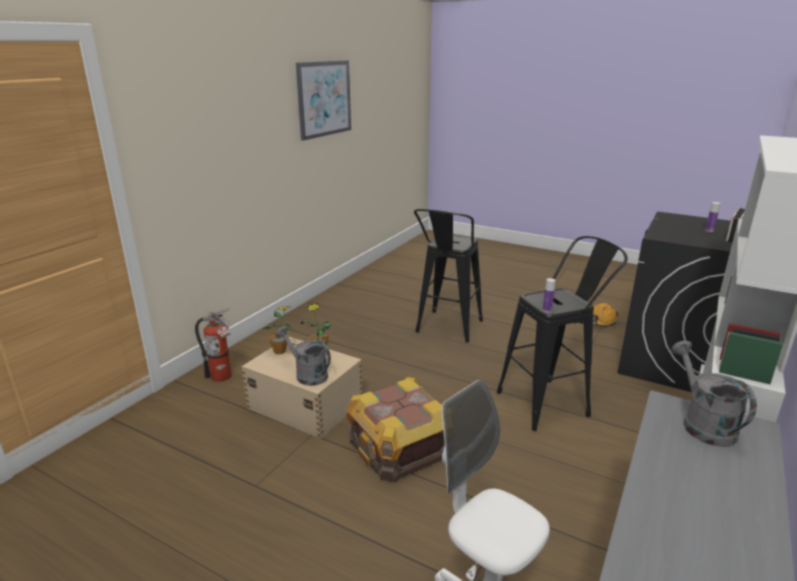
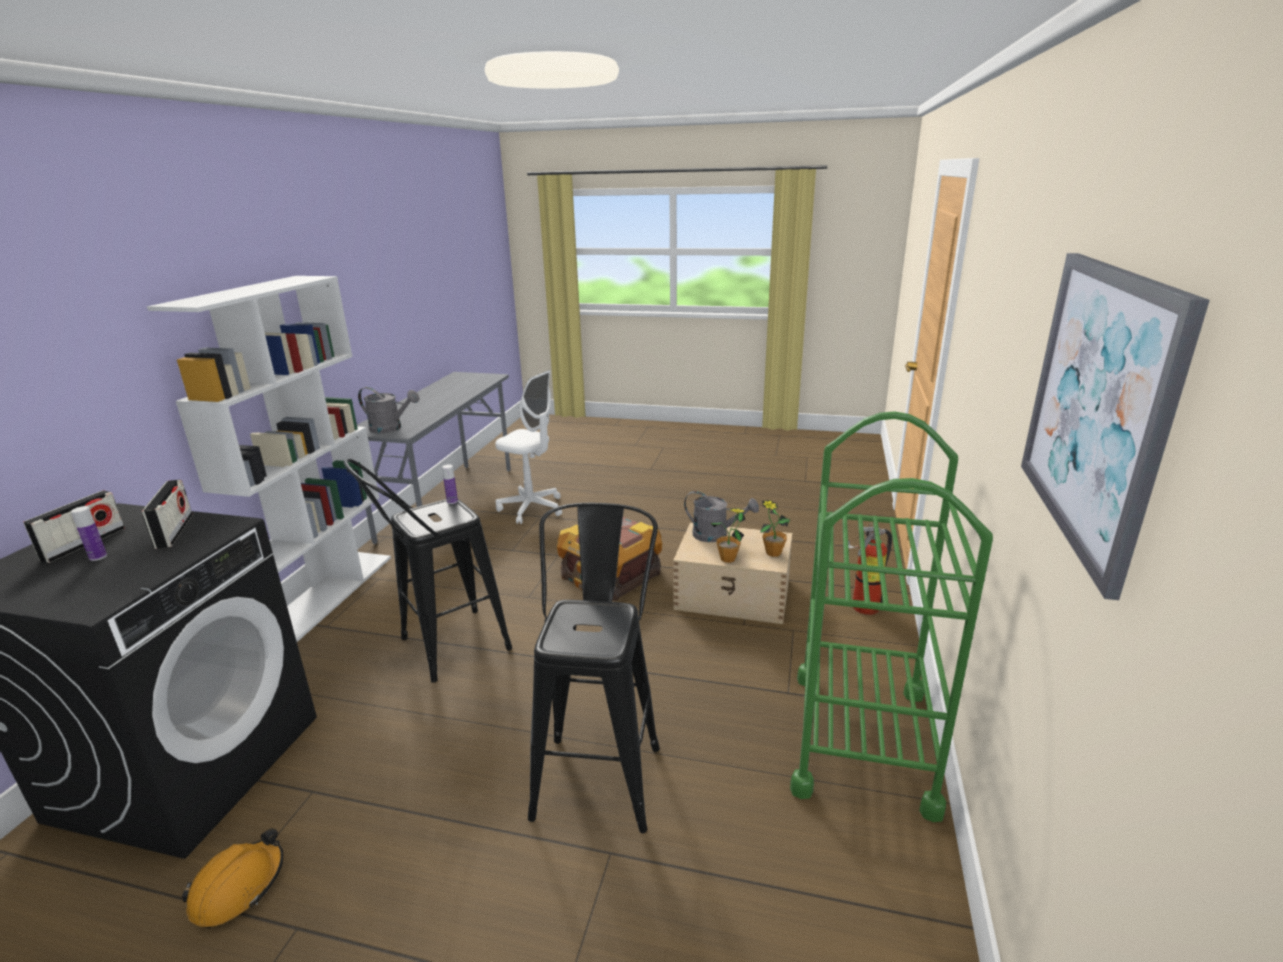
camera: 165 degrees right, 0 degrees up
(315, 321) = (862, 739): none -> green cart
(688, 237) = (174, 531): none -> radio
(702, 423) = (391, 428): grey watering can -> grey watering can turned 45 degrees counterclockwise

